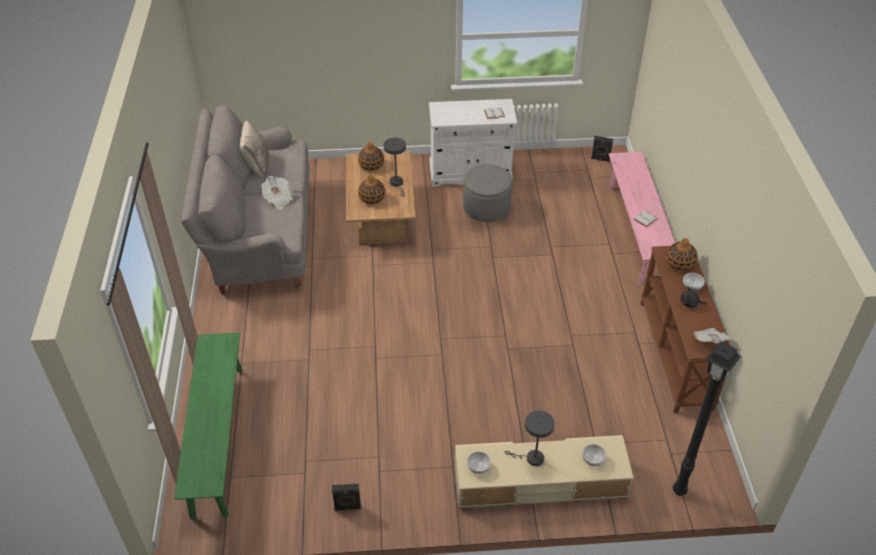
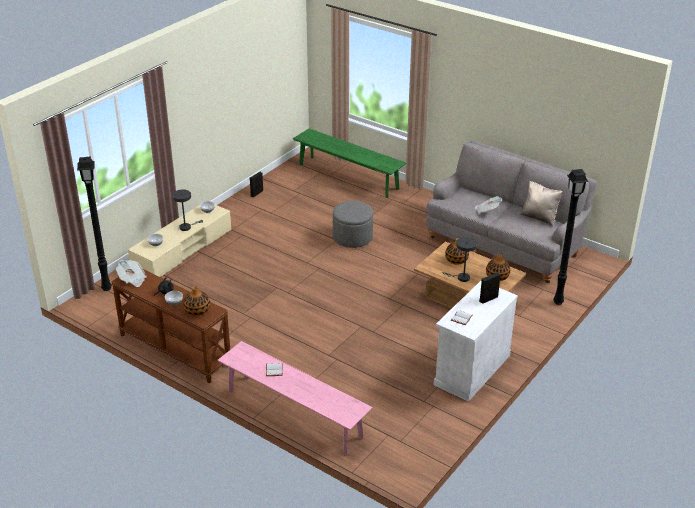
camera: 130 degrees right, 10 degrees down
(327, 167) = (557, 302): none -> black floor lamp
(486, 208) = (418, 353): grey ottoman -> grey ottoman (352, 237)
(600, 159) = (405, 459): black speaker -> black speaker (488, 299)

